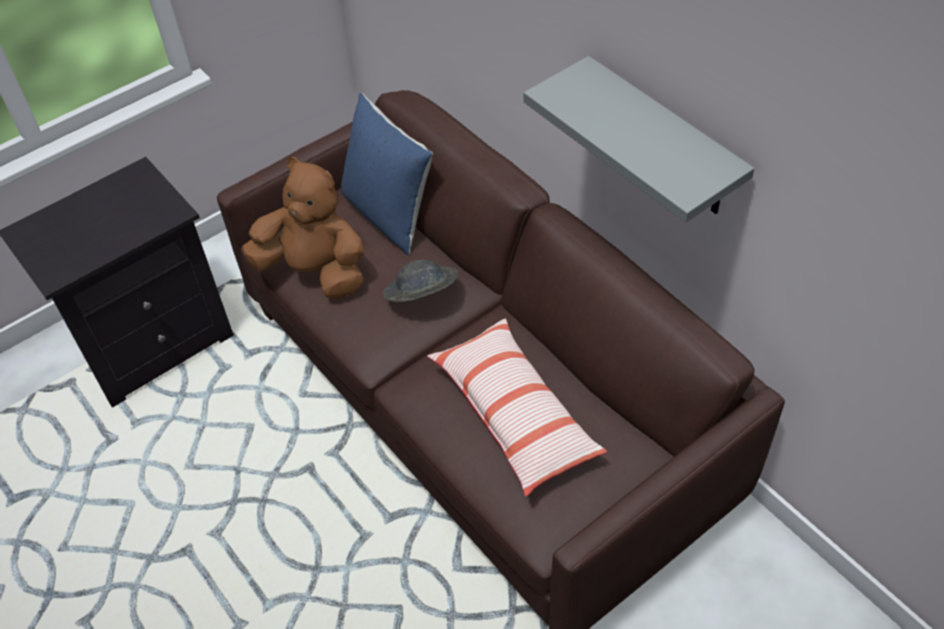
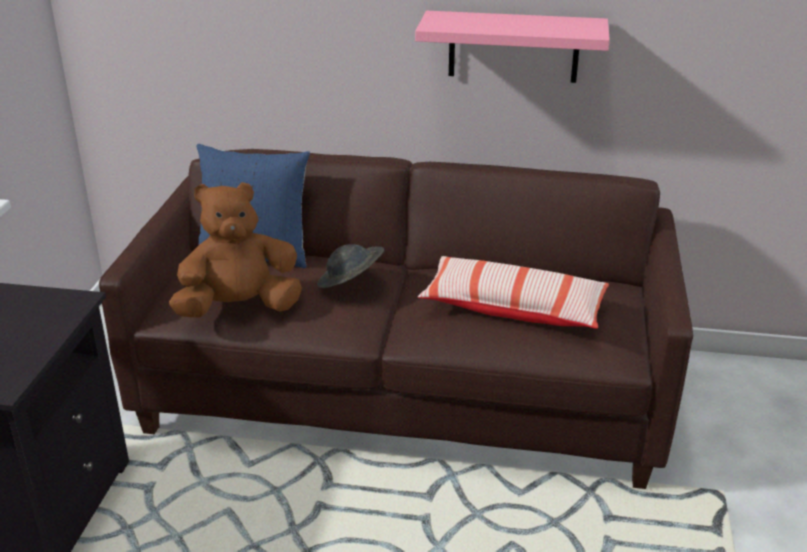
camera: 45 degrees left, 20 degrees down
(663, 140) = (513, 47): grey shelf -> pink shelf

